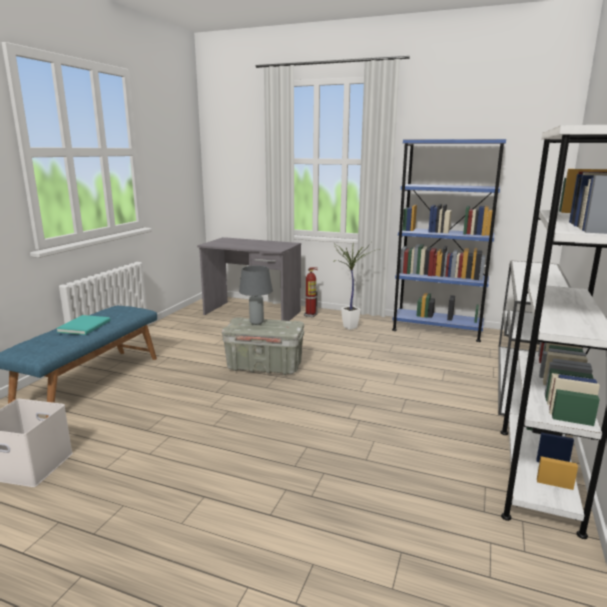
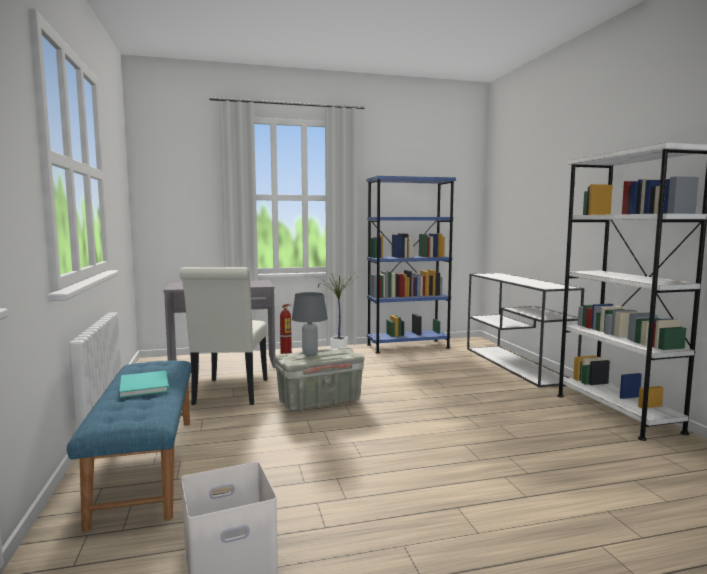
camera: 35 degrees left, 10 degrees down
(215, 341) = (230, 394): none -> white chair

